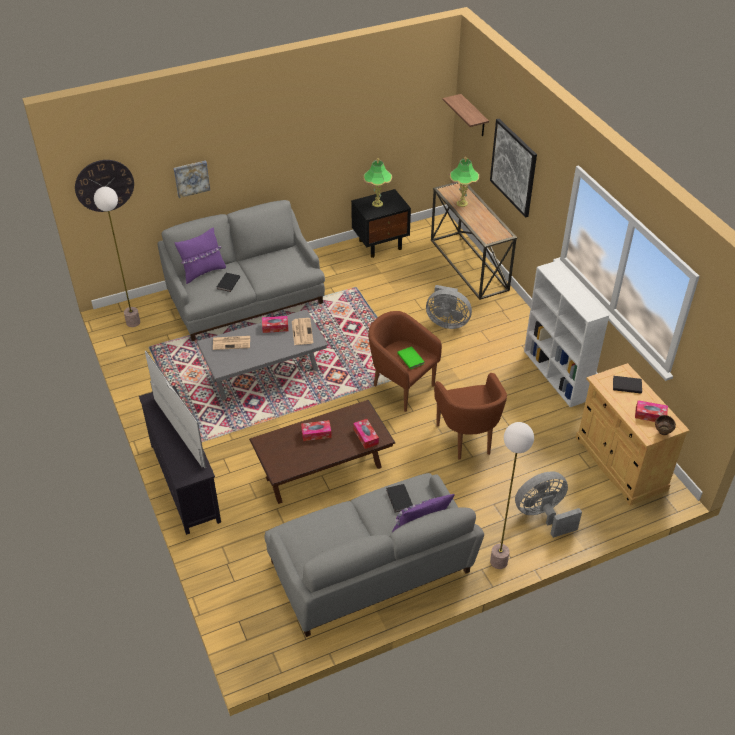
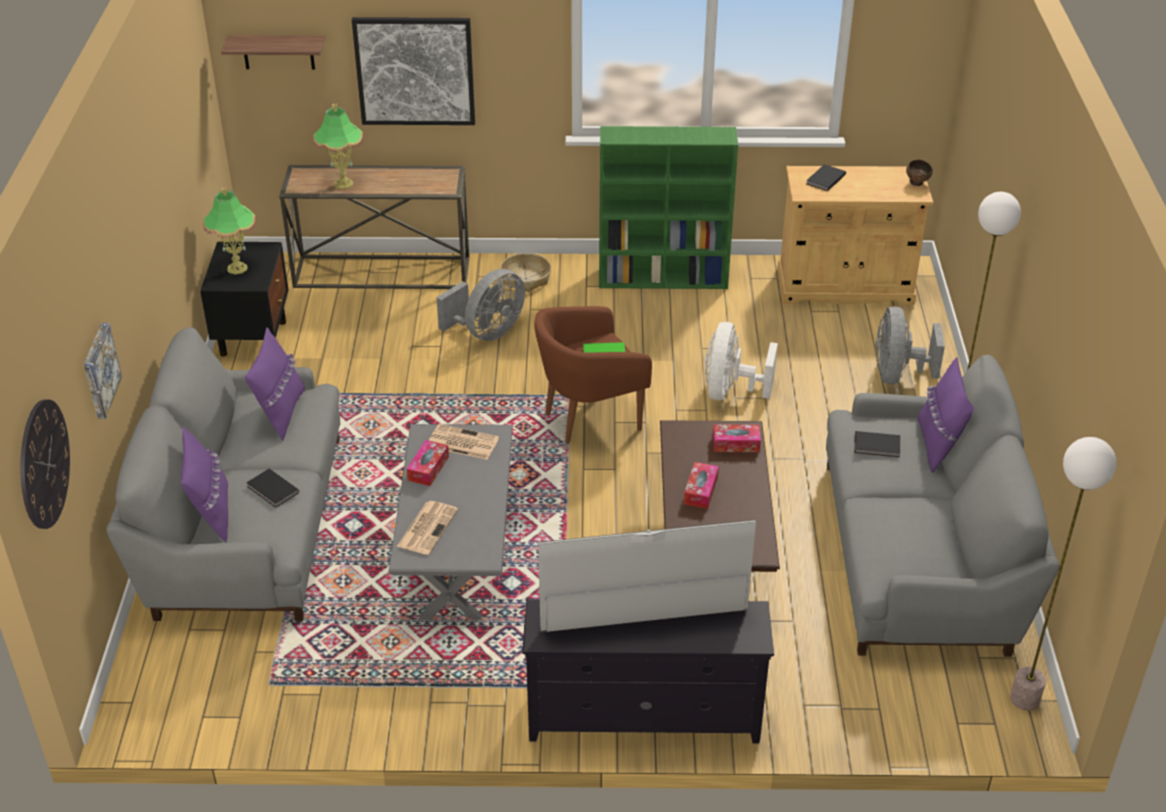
camera: 65 degrees left, 5 degrees down
(133, 322) = (180, 692): floor lamp -> floor lamp (1025, 699)
(284, 264) = (280, 413): none -> purple pillow
(467, 439) = (730, 391): brown armchair -> white fan
(508, 319) = (526, 278): none -> basket
(556, 375) = (664, 278): white bookcase -> green bookcase
(650, 415) = (884, 182): tissue box -> none

